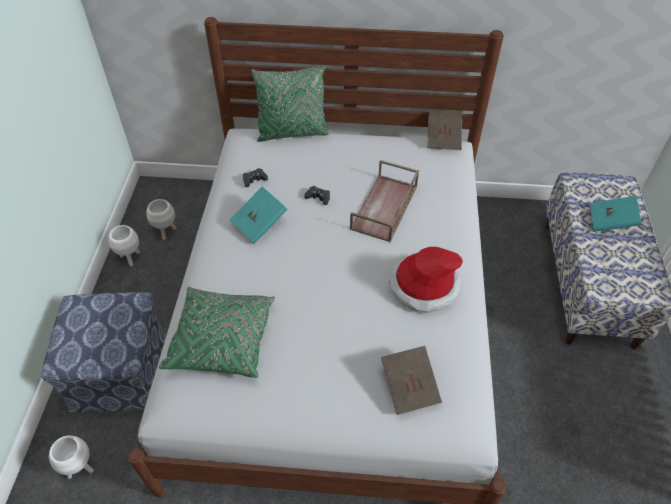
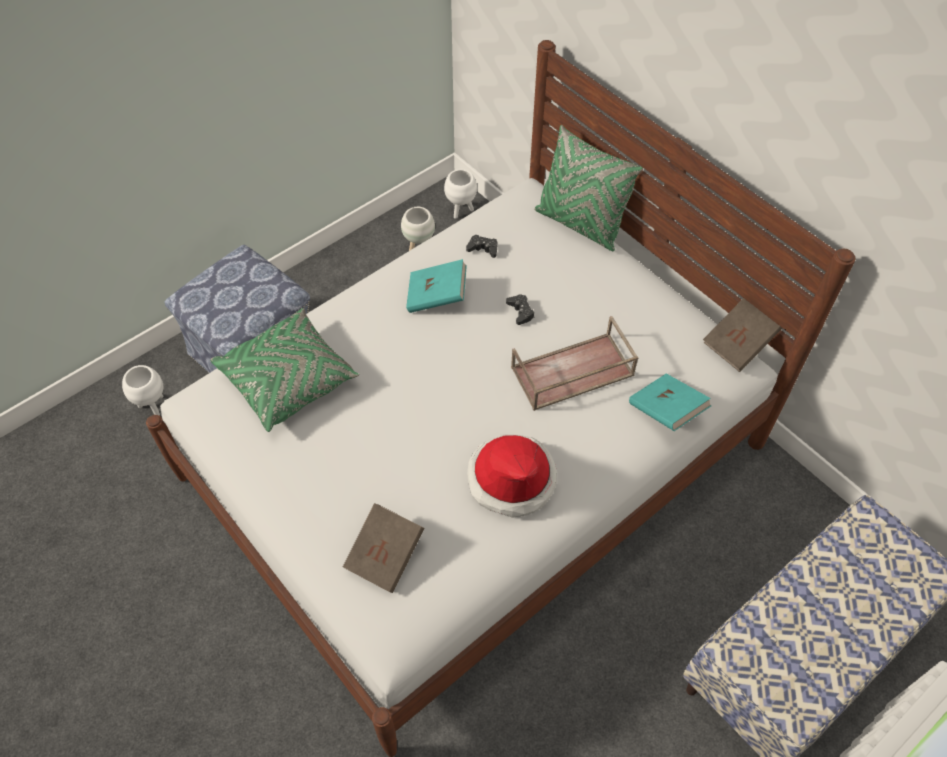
camera: 45 degrees right, 5 degrees up
(130, 258) = (364, 251): white planter -> white planter (461, 210)
(610, 222) = (850, 598): turquoise book -> turquoise book (666, 411)

